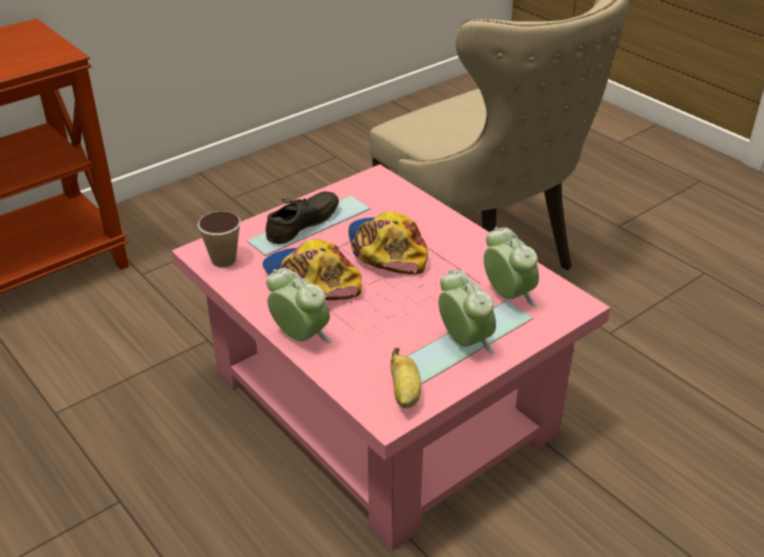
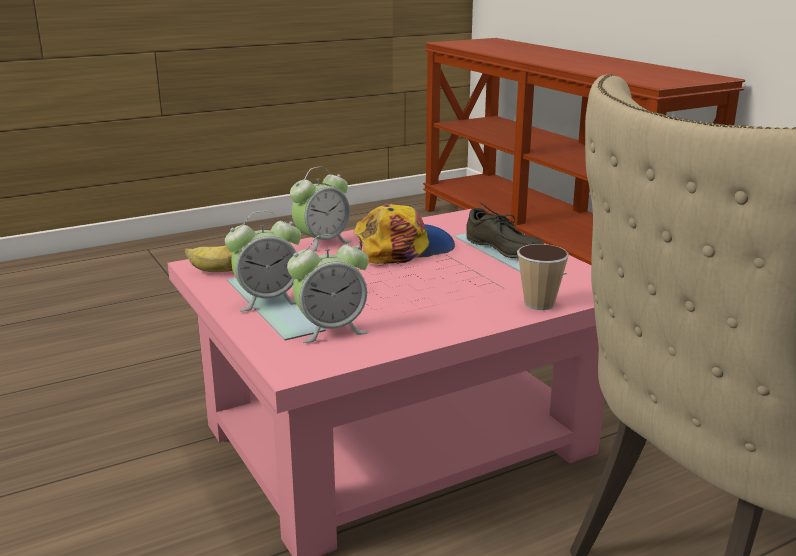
camera: 100 degrees right, 15 degrees down
(223, 260) = (449, 222): cup -> cup (539, 304)
(386, 250) = (448, 281): cap -> none

